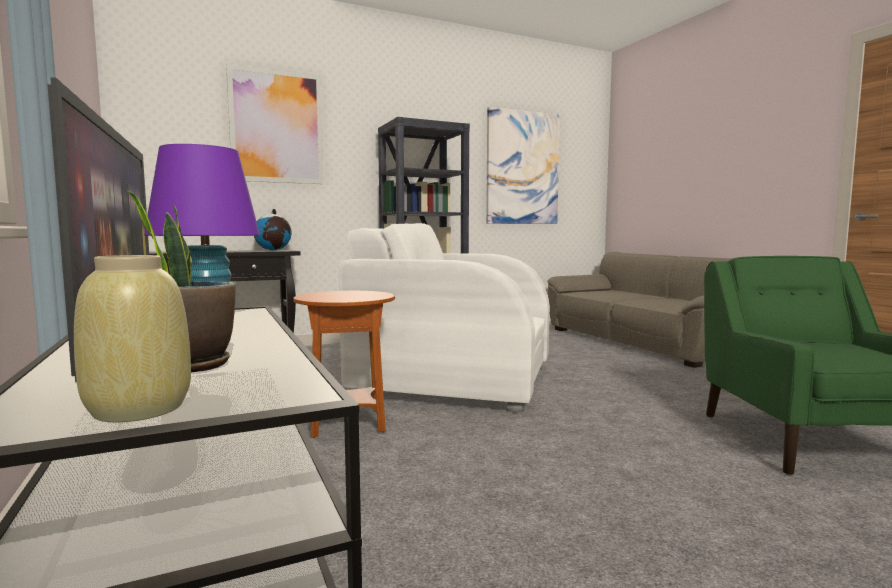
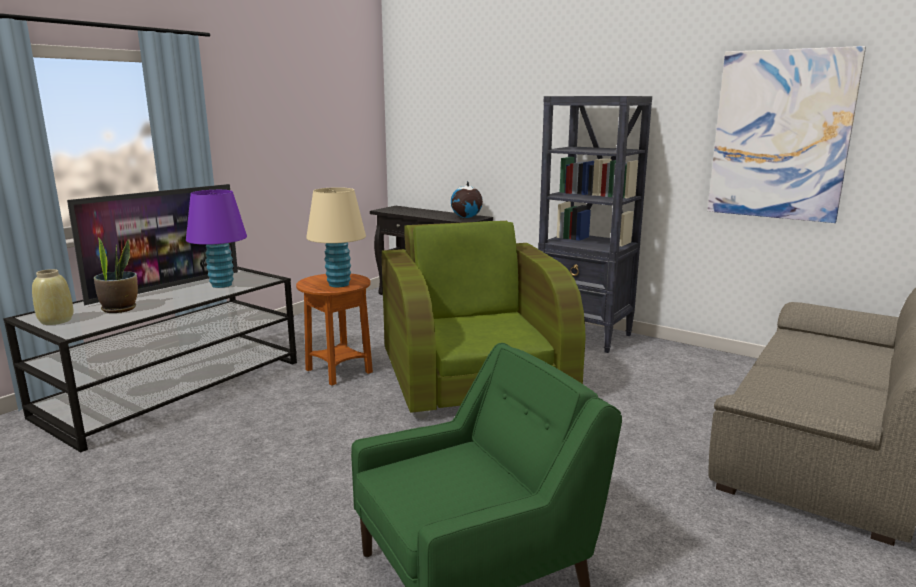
camera: 60 degrees right, 10 degrees up
(276, 127) = (487, 102): picture -> none
(362, 295) = (339, 284): none -> beige table lamp
(453, 380) = (475, 377): white armchair -> green armchair

